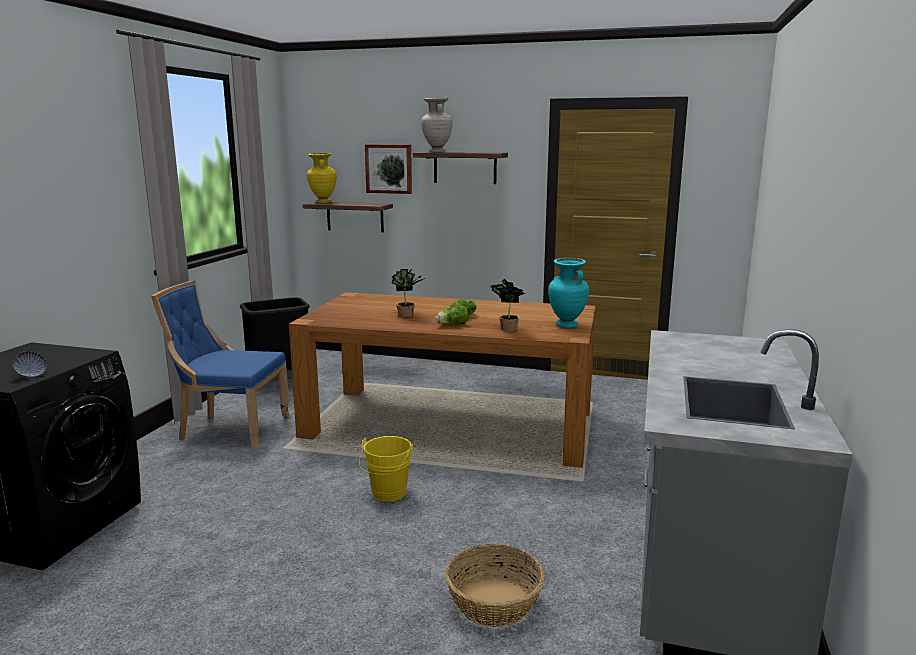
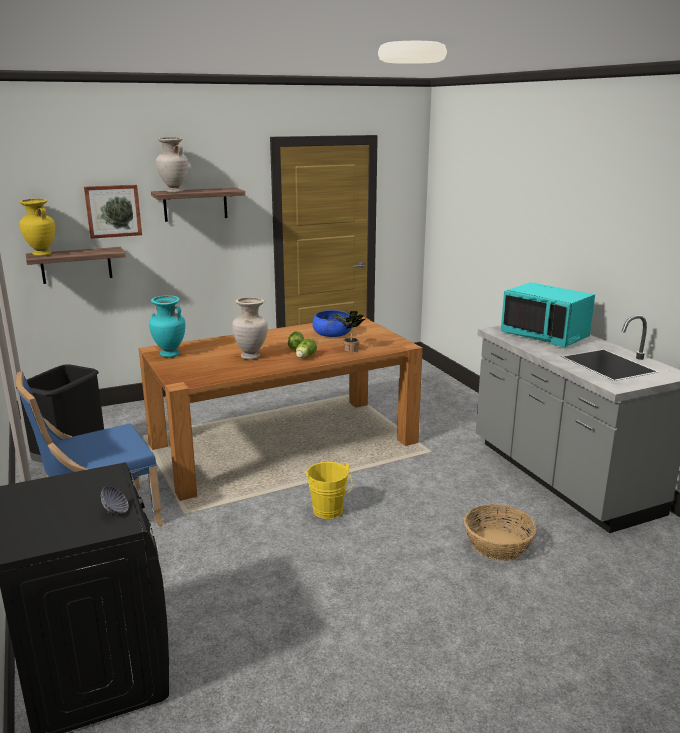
camera: 40 degrees left, 5 degrees up
(408, 315) = (251, 357): potted plant -> beige vase
(525, 313) = (332, 333): none -> blue bowl
(566, 325) = (380, 337): turquoise vase -> turquoise vase (169, 355)
(724, 353) = (545, 335): none -> turquoise microwave

